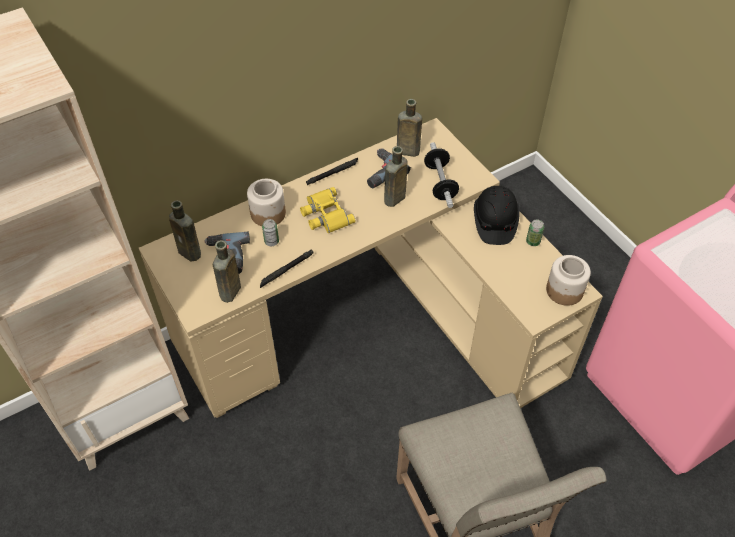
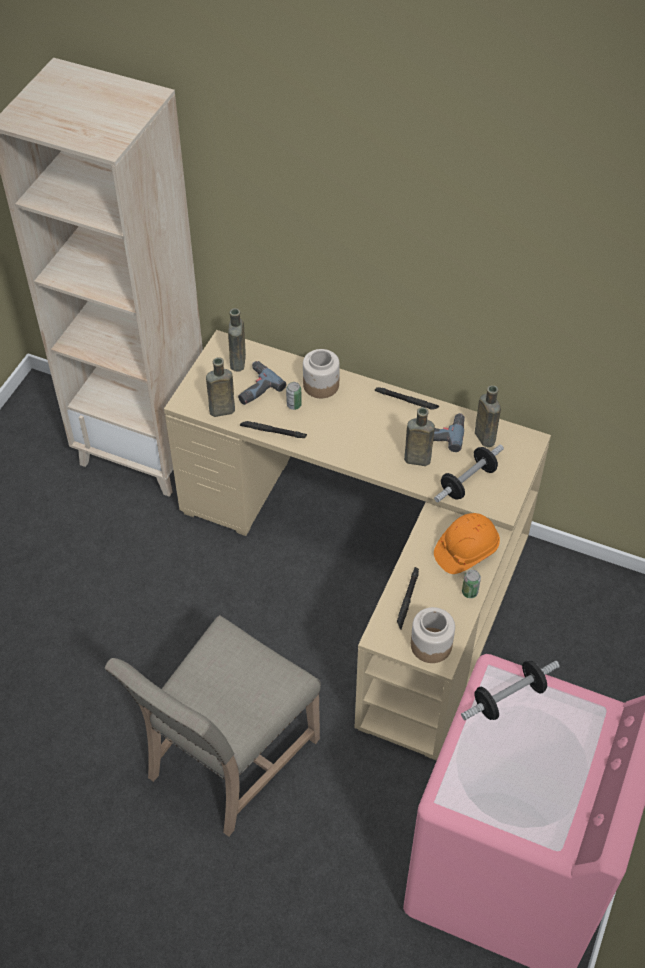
camera: 55 degrees right, 0 degrees up
(325, 214) = (354, 422): yellow binoculars -> none
(494, 222) = (466, 550): black hard hat -> orange hard hat
(513, 281) = (407, 599): none -> black flashlight
(688, 255) = (508, 698): none -> dumbbell

